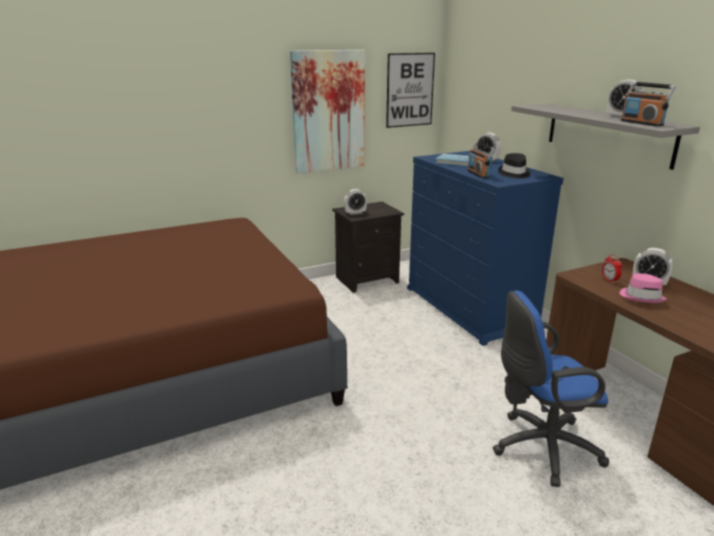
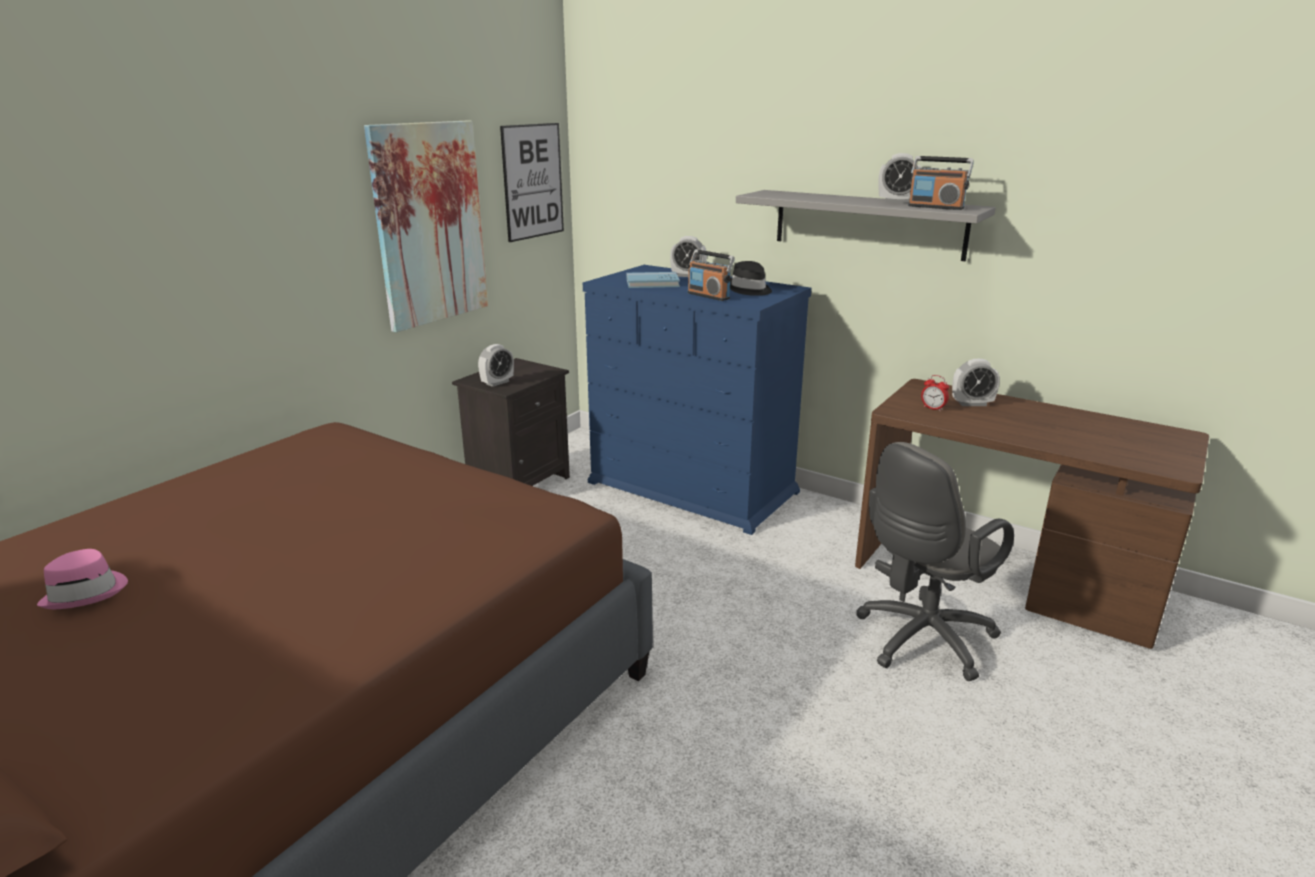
camera: 30 degrees left, 0 degrees up
(540, 448) = (919, 641): blue office chair -> grey office chair
(641, 297) = (984, 420): pink hat -> pink hat (86, 592)

